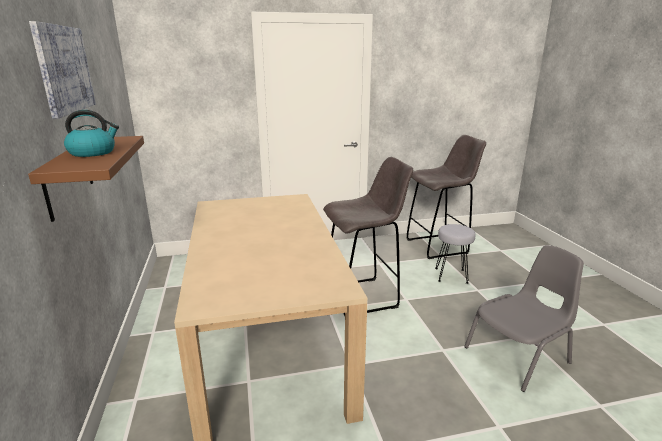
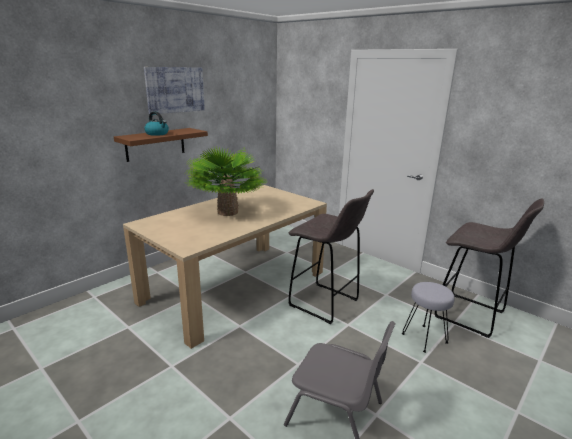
camera: 55 degrees right, 0 degrees up
(256, 240) = (228, 212): none -> potted plant

